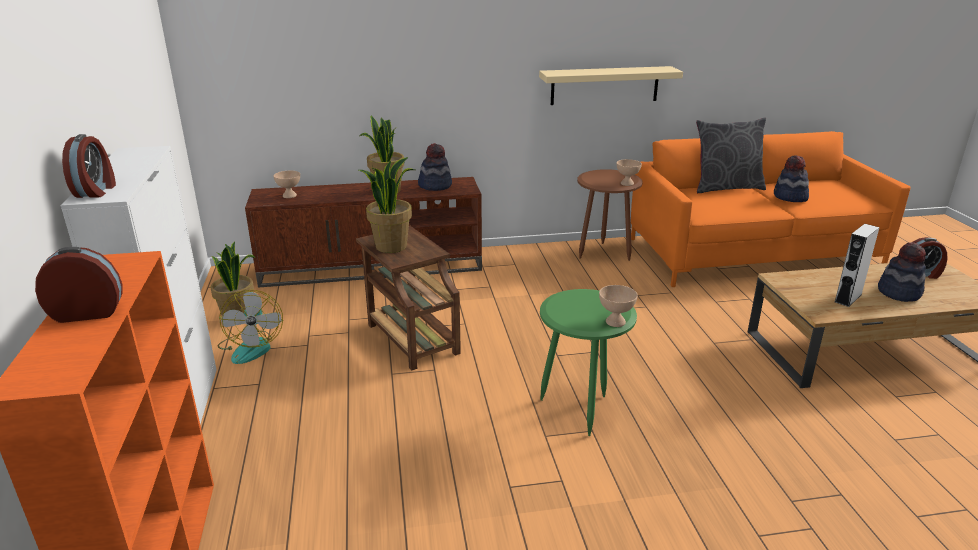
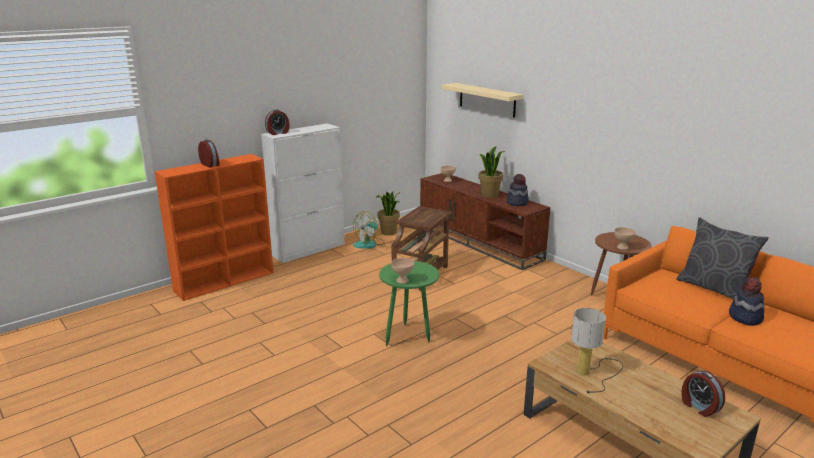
camera: 60 degrees right, 5 degrees down
(391, 246) = (420, 214): potted plant -> none
(605, 85) = (649, 168): beige shelf -> beige shelf (487, 99)
(848, 298) = (591, 373): grey speaker -> table lamp
(899, 292) = (638, 396): hat -> none

